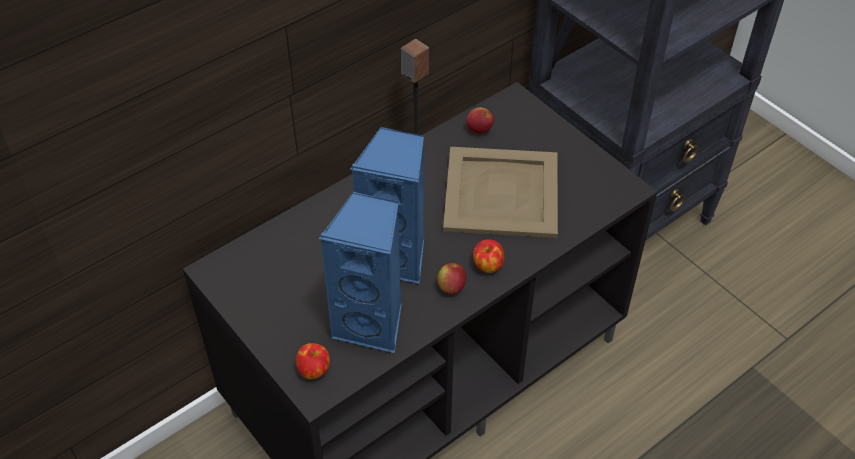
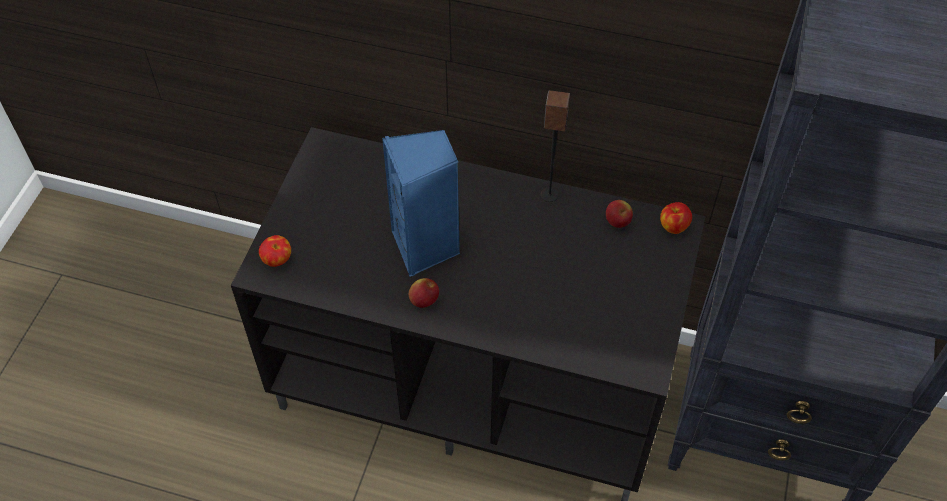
camera: 55 degrees right, 5 degrees up
(372, 323) = (348, 269): blue speaker -> none
(487, 266) = (467, 313): apple -> apple (673, 226)
(500, 193) = (556, 277): beige tray -> none

